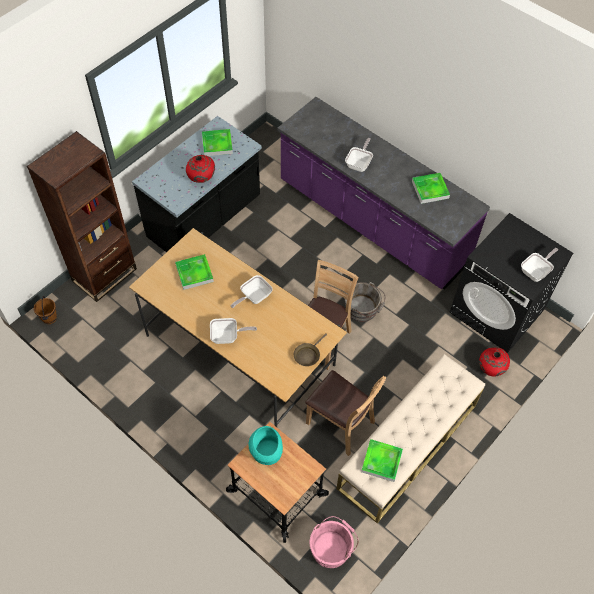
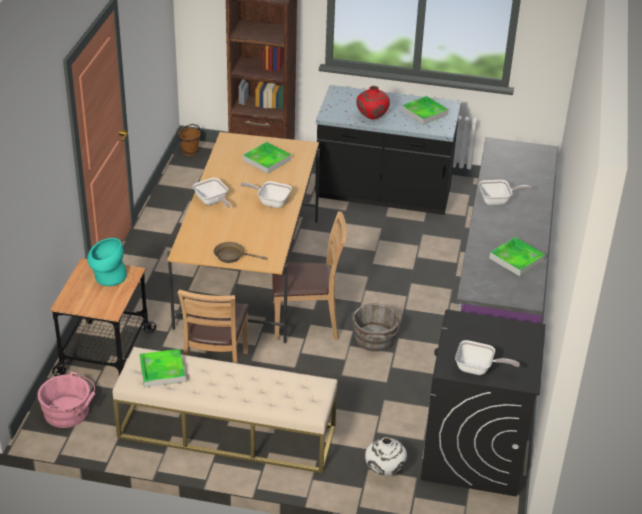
camera: 60 degrees right, 20 degrees down
(490, 369) = (384, 471): red vase -> white vase

